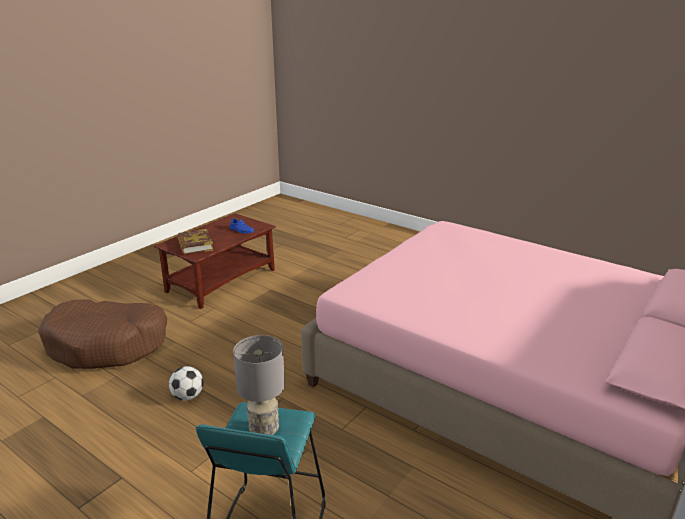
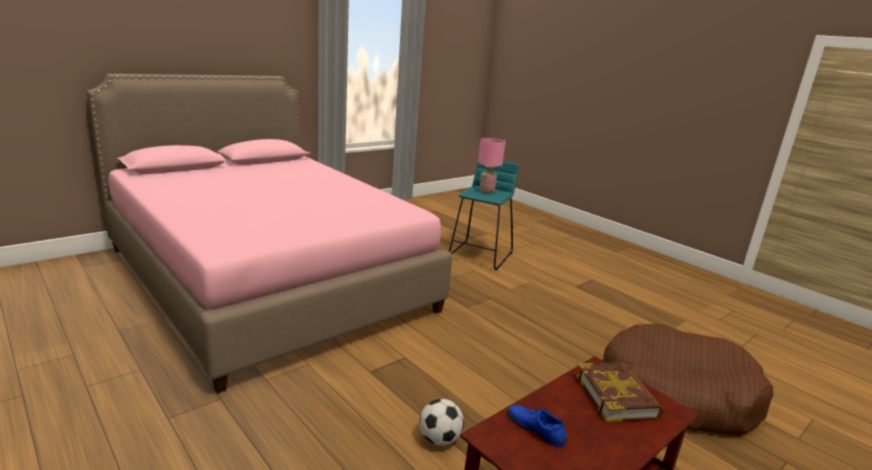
camera: 170 degrees left, 5 degrees down
(188, 396) = (550, 322): football -> football (439, 439)
(263, 430) = (487, 191): grey table lamp -> pink table lamp

